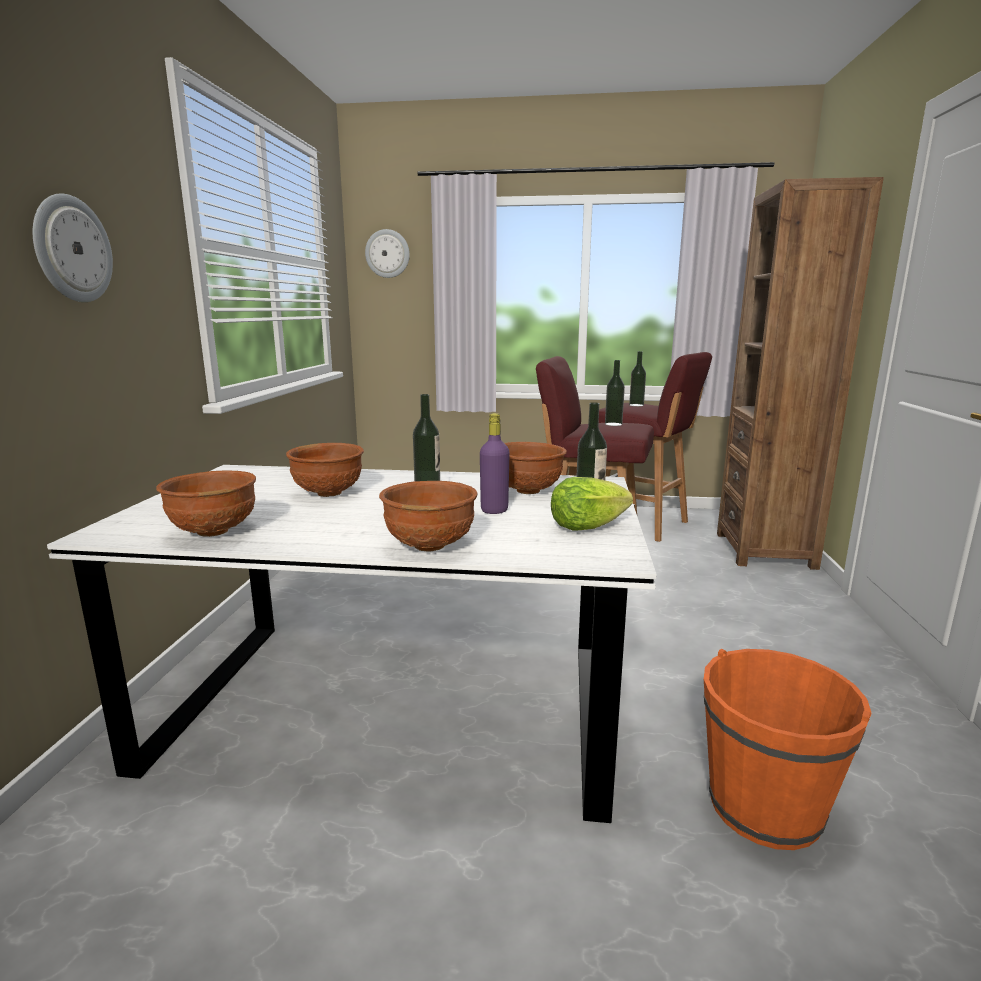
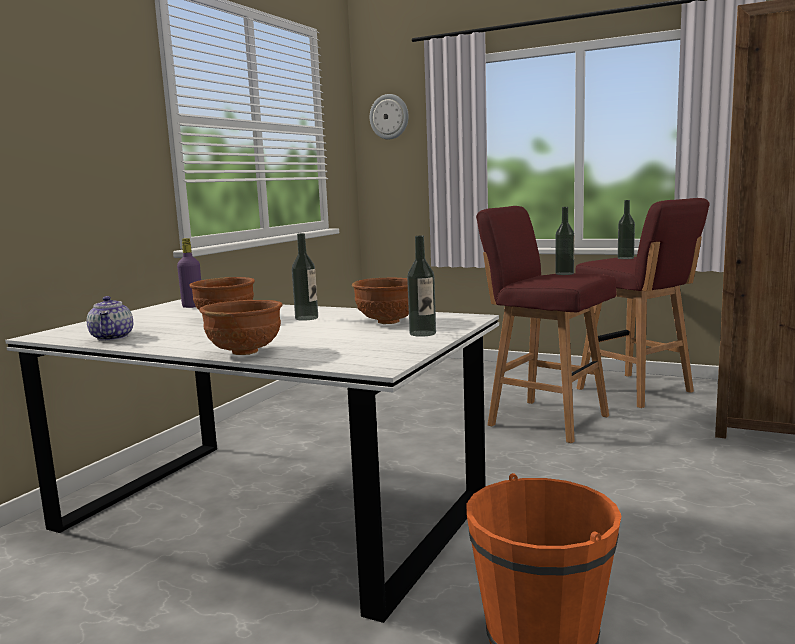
camera: 20 degrees right, 5 degrees down
(72, 249) = (55, 129): wall clock -> none
(214, 531) = (113, 337): brown bowl -> teapot
(494, 510) = (335, 333): purple bottle -> purple bottle (192, 306)
(586, 527) = (392, 346): lettuce -> none

